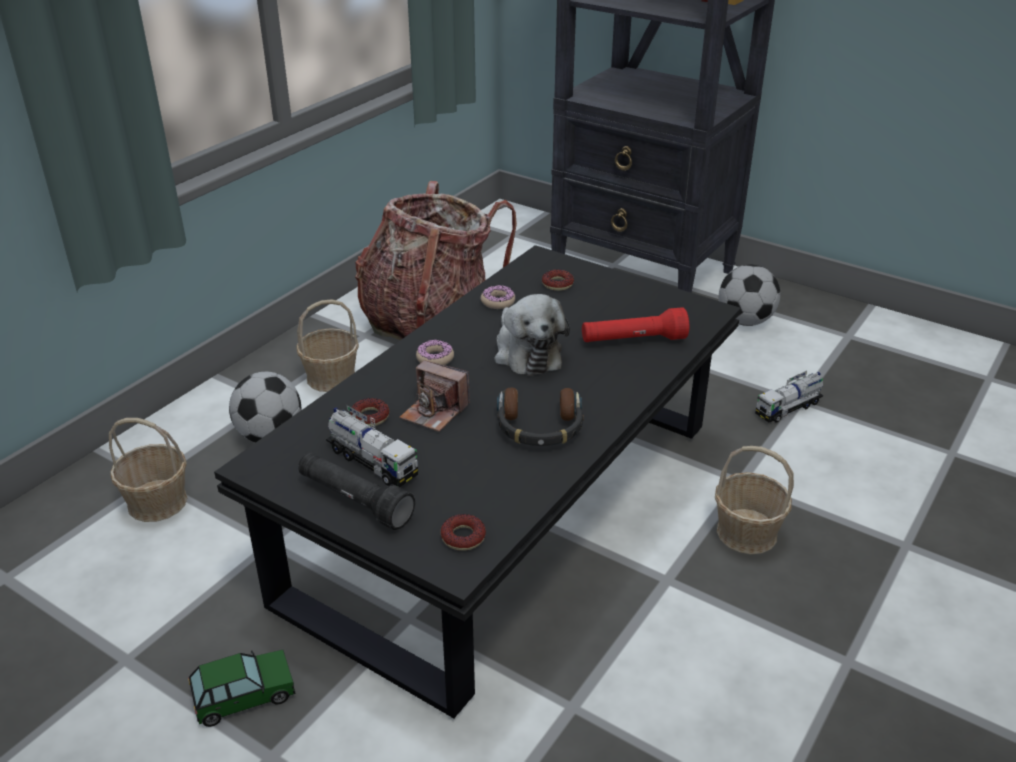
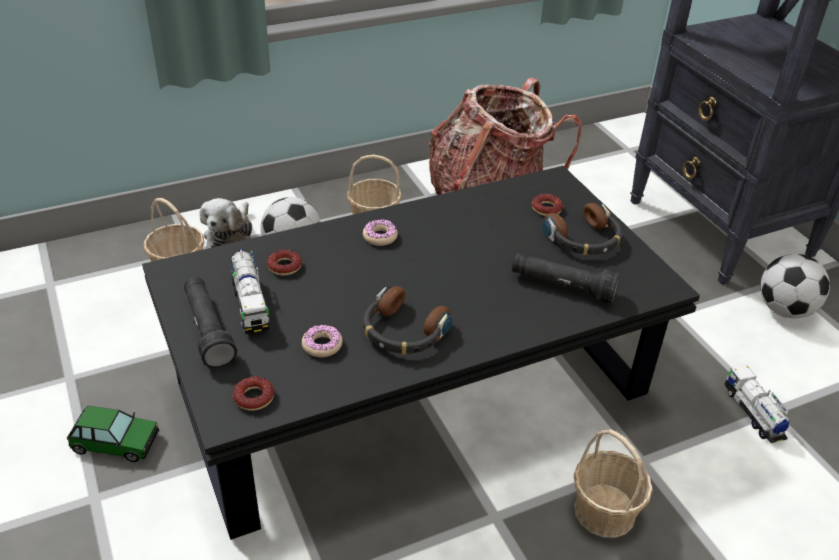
camera: 30 degrees right, 5 degrees up
(434, 412) = (335, 283): camera -> none
(498, 302) = (479, 206): donut -> donut (322, 345)
(526, 352) = (458, 261): plush toy -> plush toy (230, 237)
(612, 298) = (583, 239): none -> headphones
(633, 341) = (562, 287): red flashlight -> black flashlight
(788, 408) = (753, 413): toy truck -> toy truck turned 75 degrees clockwise

